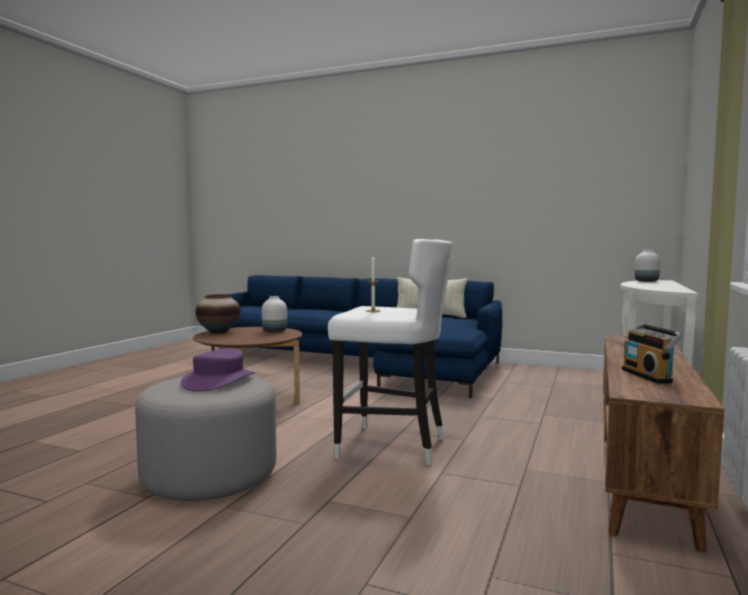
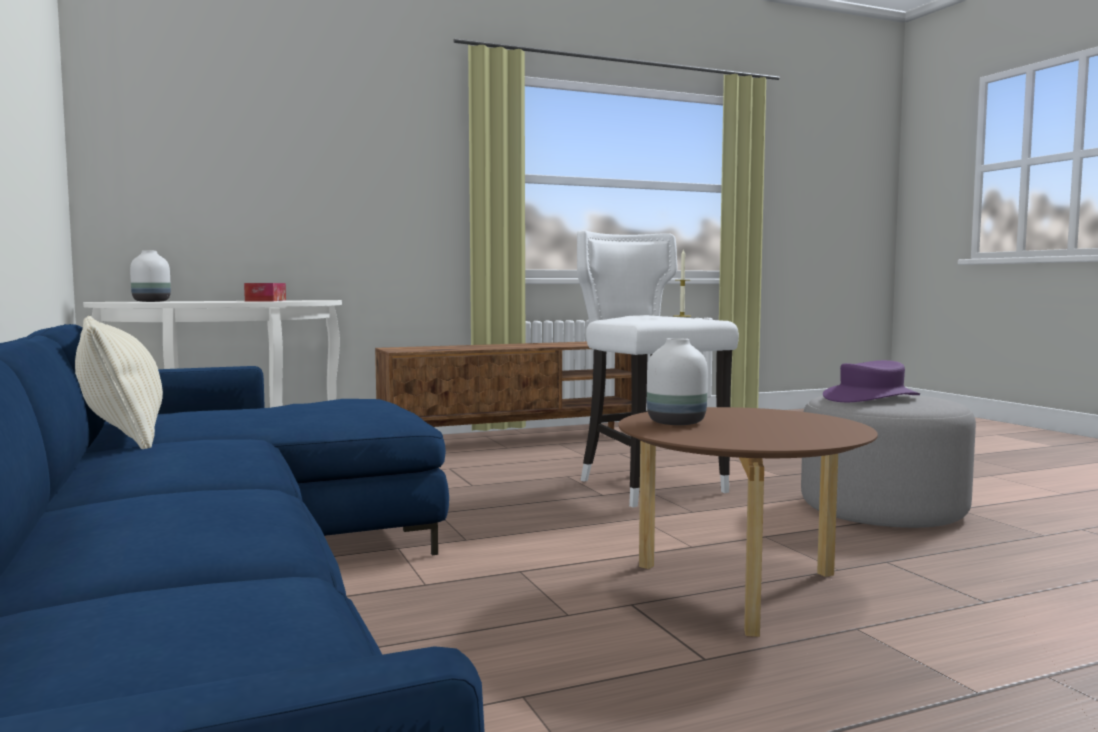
camera: 135 degrees left, 0 degrees up
(218, 332) = (801, 439): vase -> none
(649, 376) = (571, 344): radio -> none
(657, 286) = (266, 300): none -> tissue box

